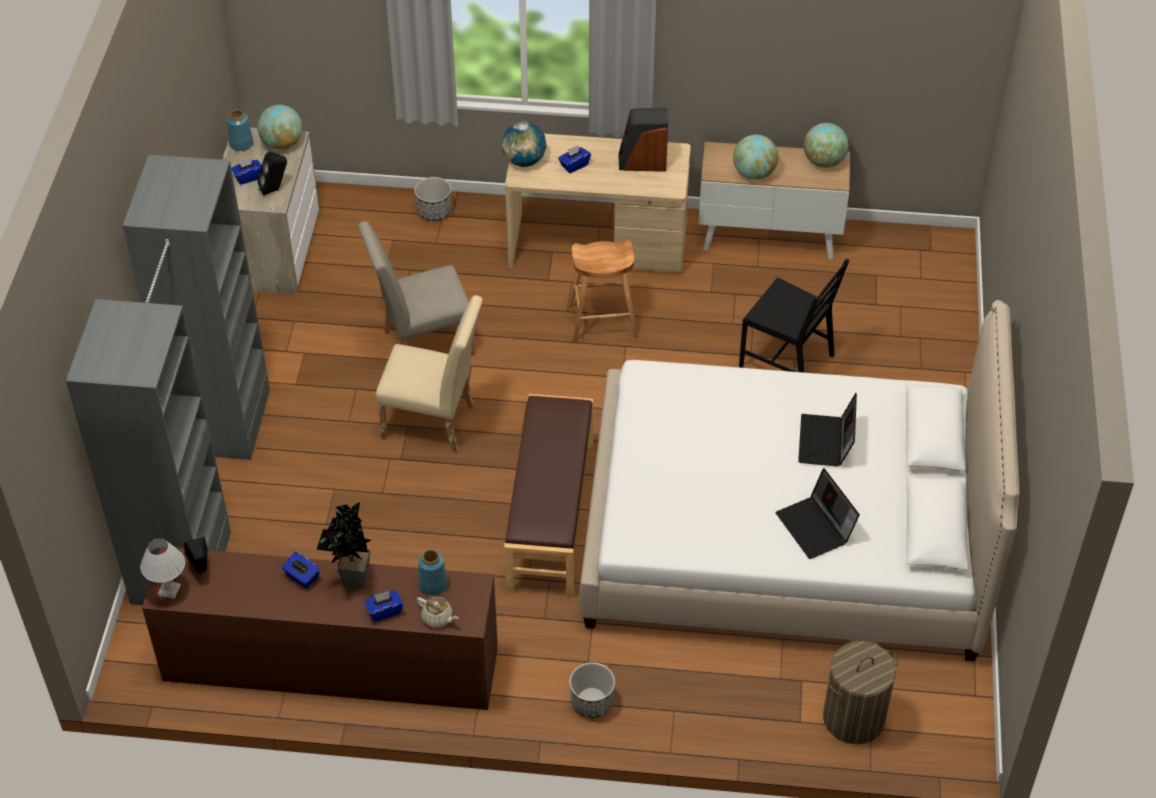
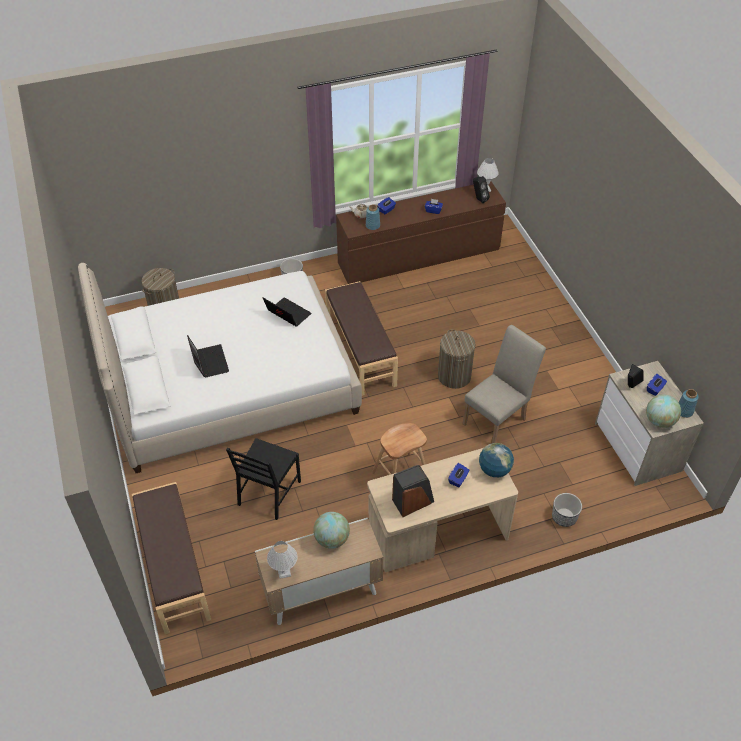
camera: 155 degrees right, 0 degrees up
(203, 491) = (541, 303): grey wardrobe -> none
(353, 582) = (409, 215): potted plant -> none
(435, 424) = (454, 376): beige chair -> laundry basket
(788, 360) = (268, 493): black chair -> black chair turned 75 degrees counterclockwise
(816, 527) = (199, 317): laptop -> laptop (287, 314)
(824, 162) = (283, 572): globe -> white table lamp
(941, 317) = (173, 568): none -> brown bench

